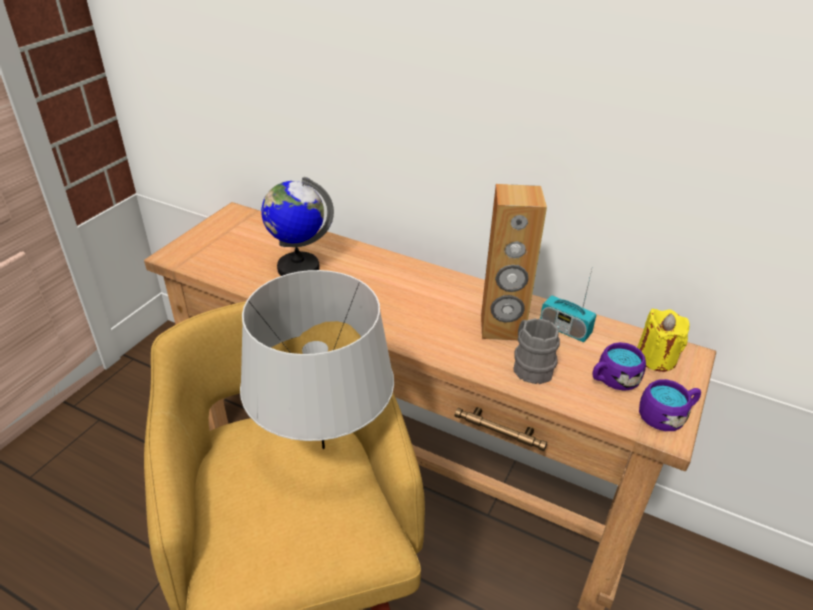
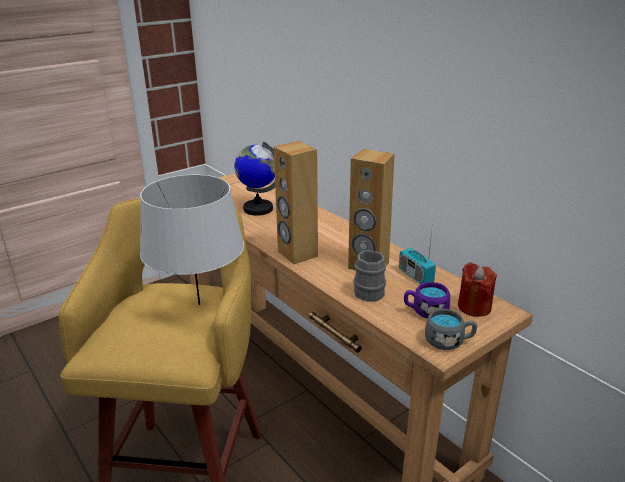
camera: 25 degrees right, 10 degrees down
(404, 332) = (297, 254): none -> brown speaker
(656, 358) = (474, 307): yellow candle -> red candle
(666, 416) = (449, 341): purple mug -> grey mug

